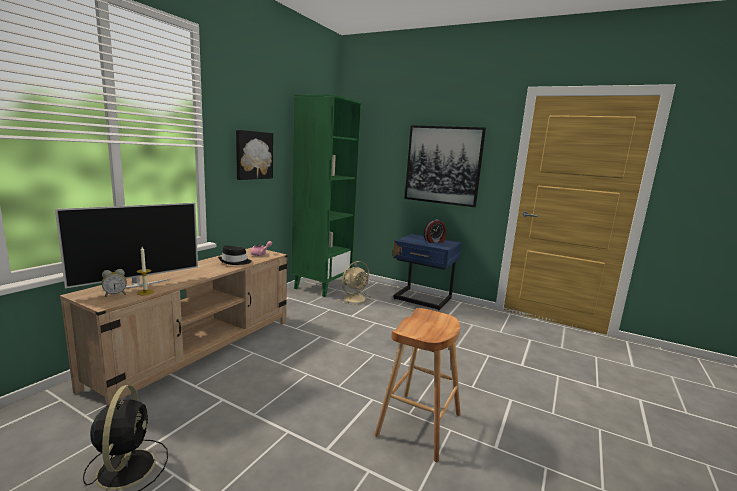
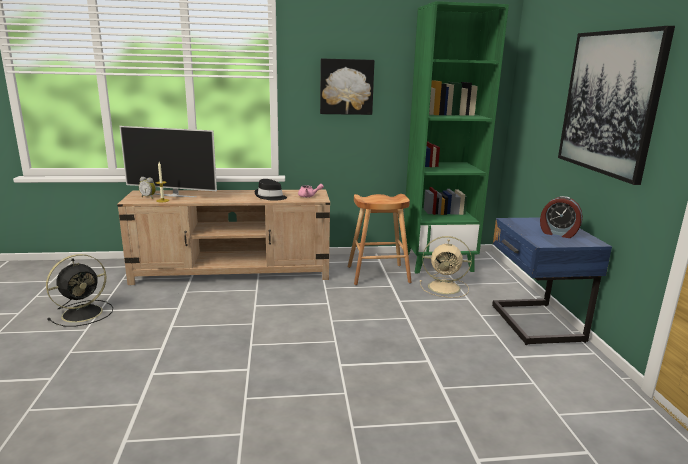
camera: 55 degrees right, 5 degrees up
(419, 424) = (232, 410): brown stool -> brown stool (378, 274)

